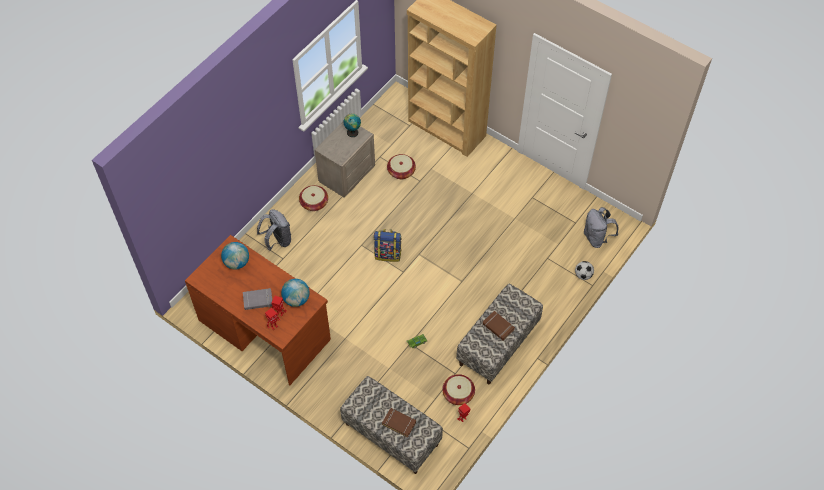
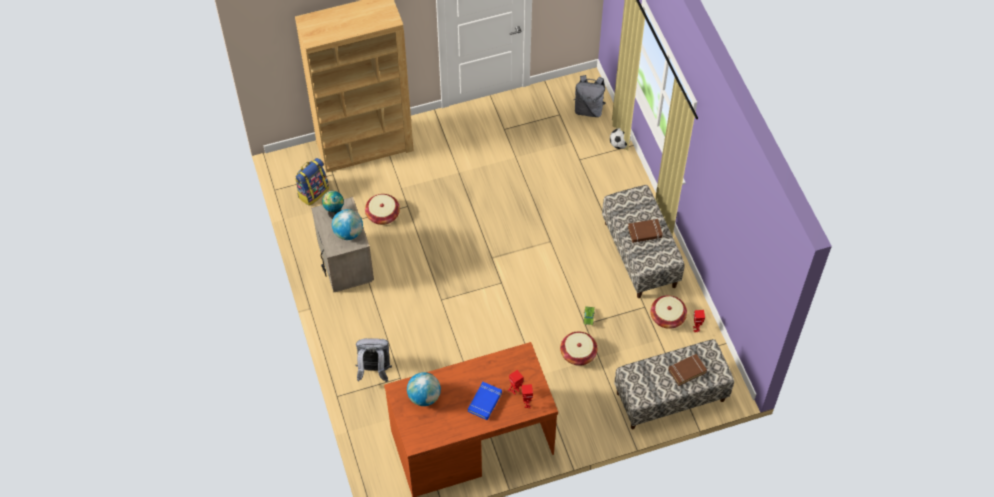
camera: 55 degrees left, 0 degrees up
(258, 300) = (485, 402): grey book -> blue book
(296, 299) = (510, 367): globe -> globe (348, 233)
(314, 203) = (355, 311): basket -> basket (578, 353)
(388, 254) = (470, 283): backpack -> backpack (313, 192)

